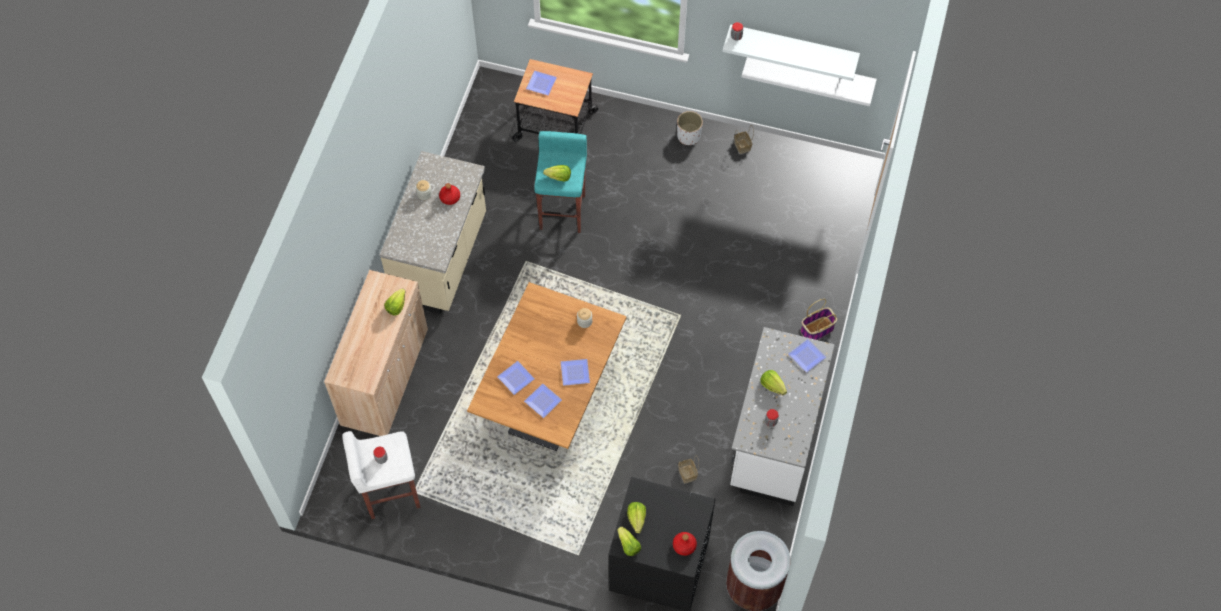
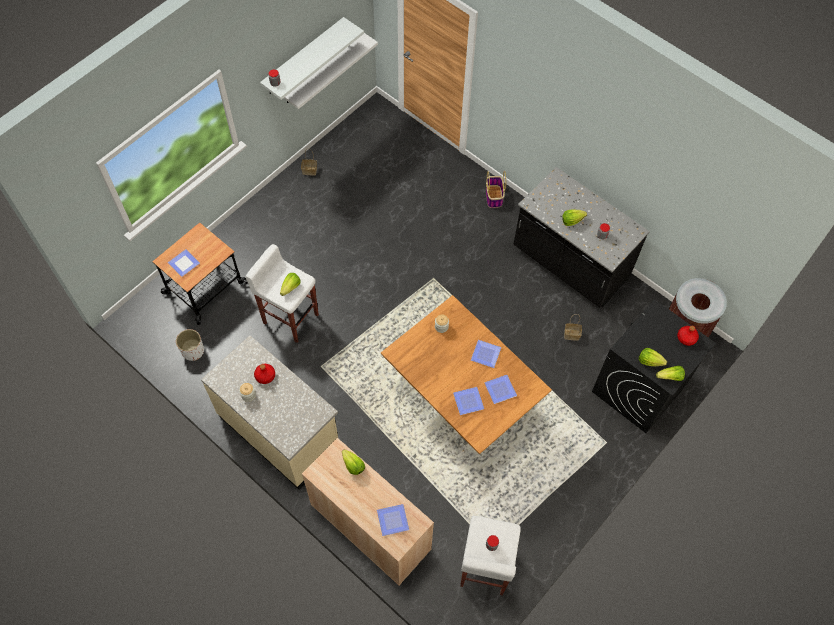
camera: 65 degrees left, 0 degrees up
(563, 211) = (290, 318): turquoise stool -> white stool
(689, 136) = (277, 201): white planter -> white planter (193, 351)
(774, 438) = (569, 264): white counter -> black counter
(805, 356) = (557, 189): plate -> plate (392, 521)

